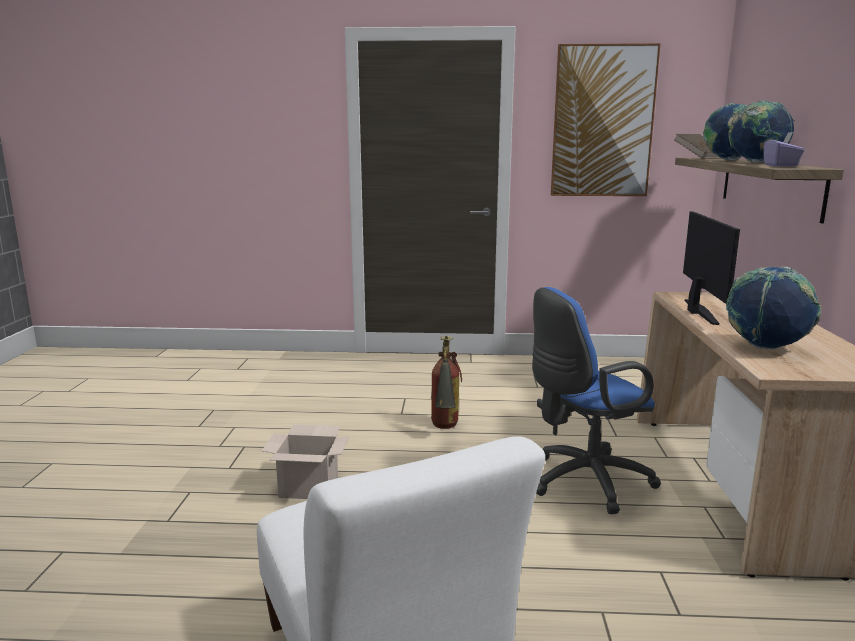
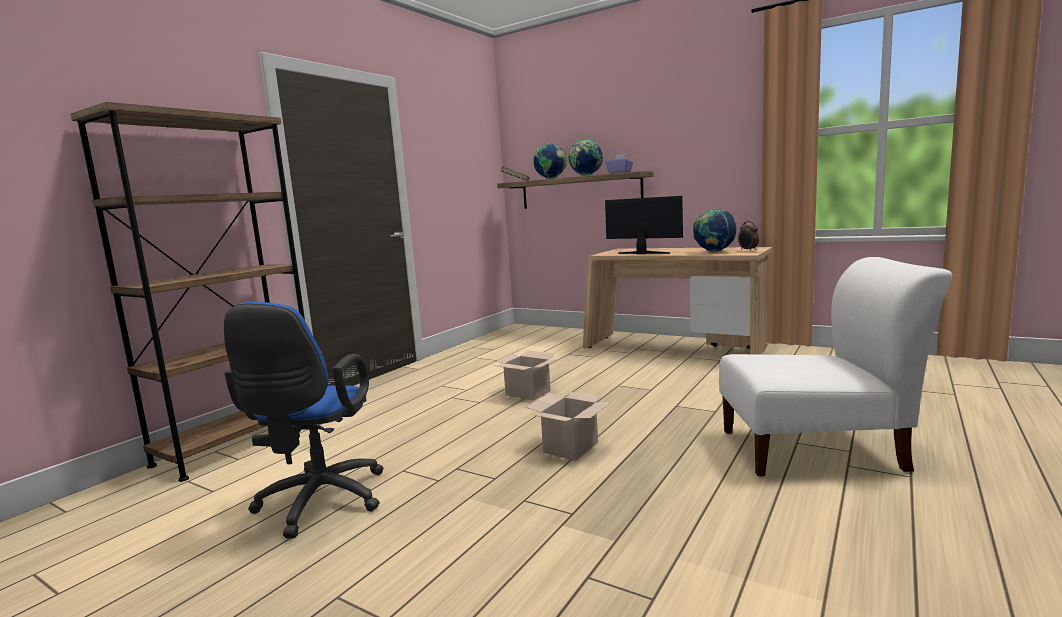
camera: 60 degrees left, 5 degrees down
(264, 359) = (240, 442): none -> brown bookcase
(444, 429) = (526, 393): fire extinguisher -> cardboard box
(583, 482) = (641, 373): blue office chair -> blue office chair (318, 504)
(602, 122) = (452, 159): picture -> none
(824, 367) = (748, 250): none -> alarm clock

